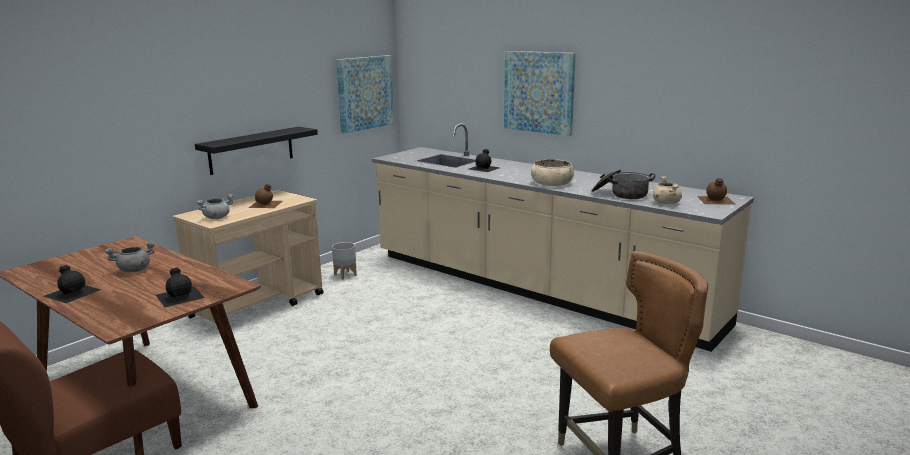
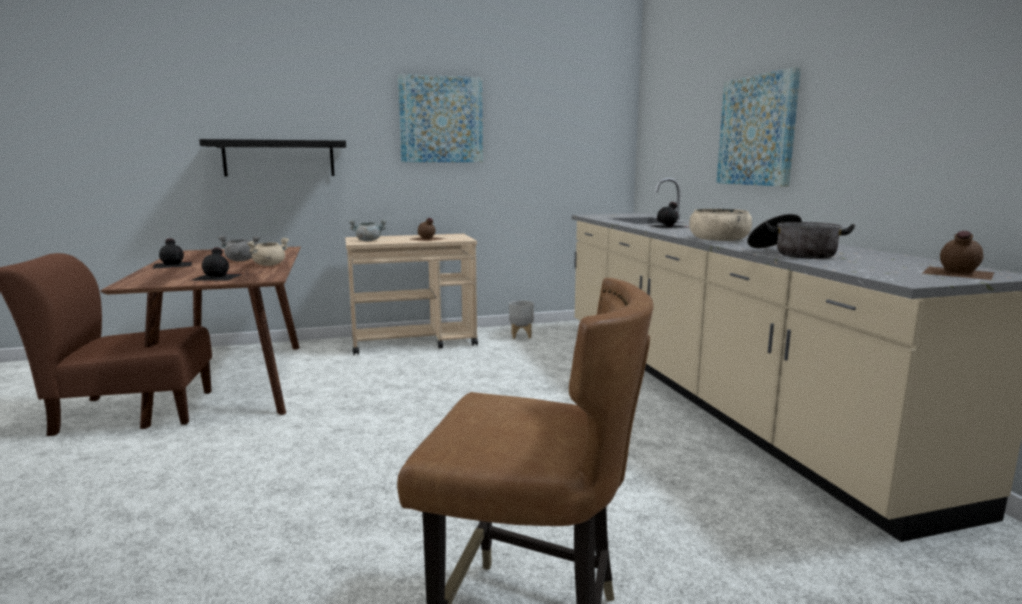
camera: 35 degrees right, 5 degrees down
(251, 150) = (440, 189): black shelf -> black shelf (279, 158)
(364, 93) = (587, 148): picture -> picture (441, 120)
(666, 203) = (849, 265): beige cooking pot -> beige cooking pot (269, 265)

